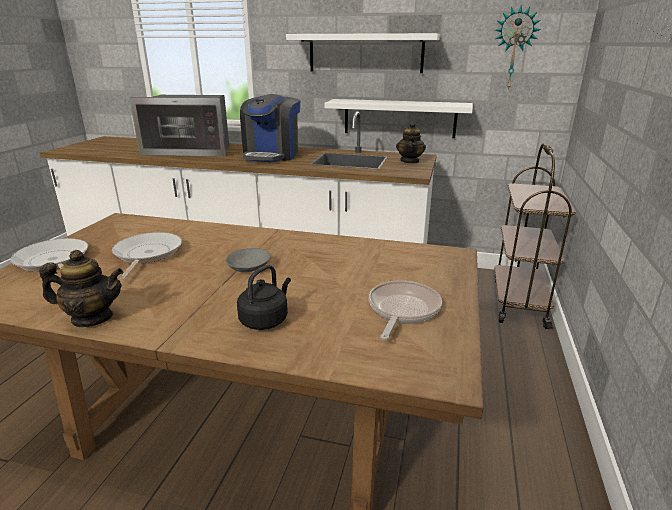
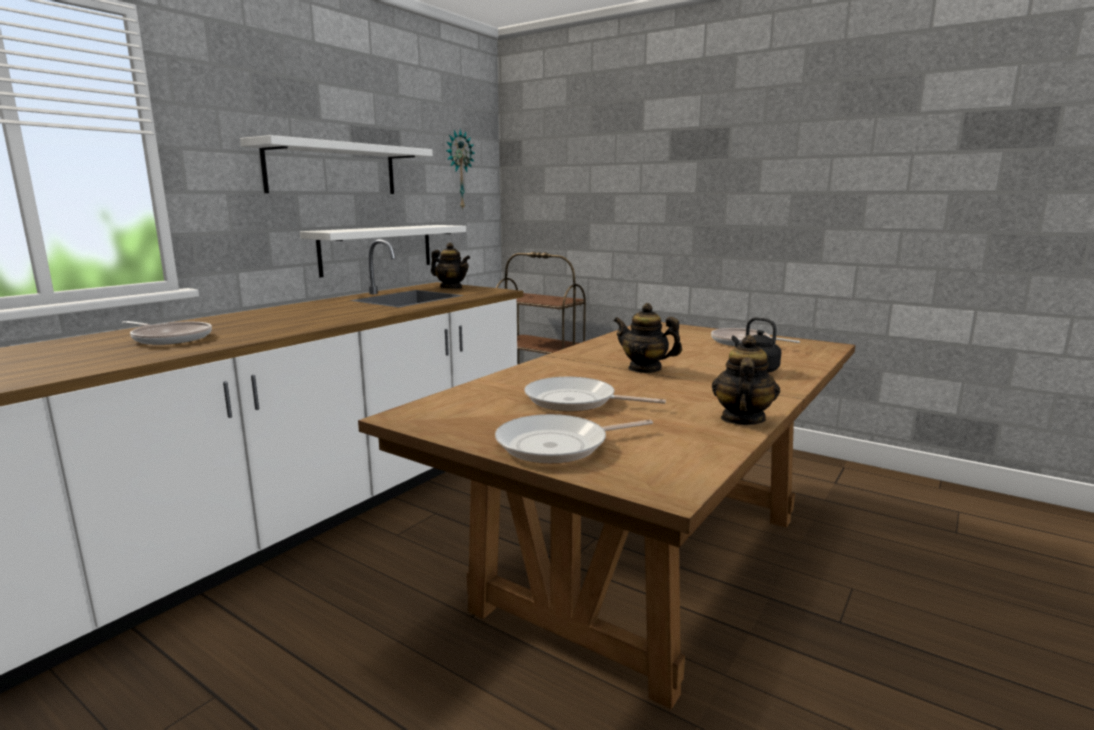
camera: 70 degrees left, 10 degrees down
(191, 151) = (170, 338): microwave -> frying pan
(248, 268) = (645, 369): grey bowl -> teapot
(272, 155) = (317, 313): coffee machine -> none

